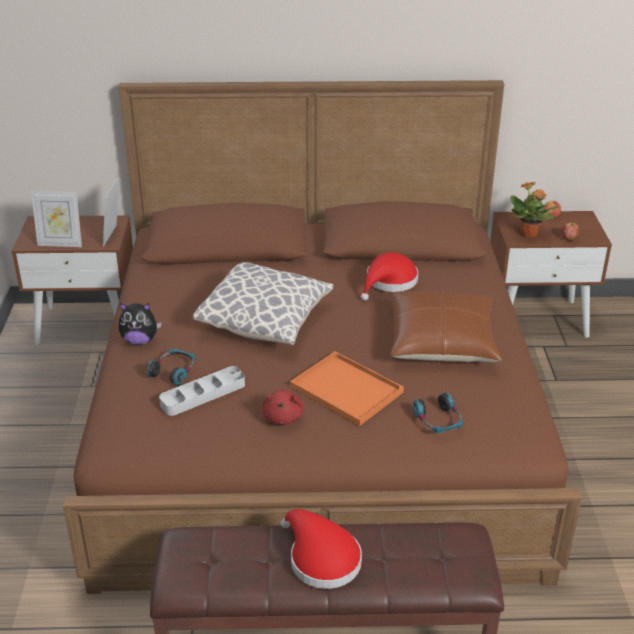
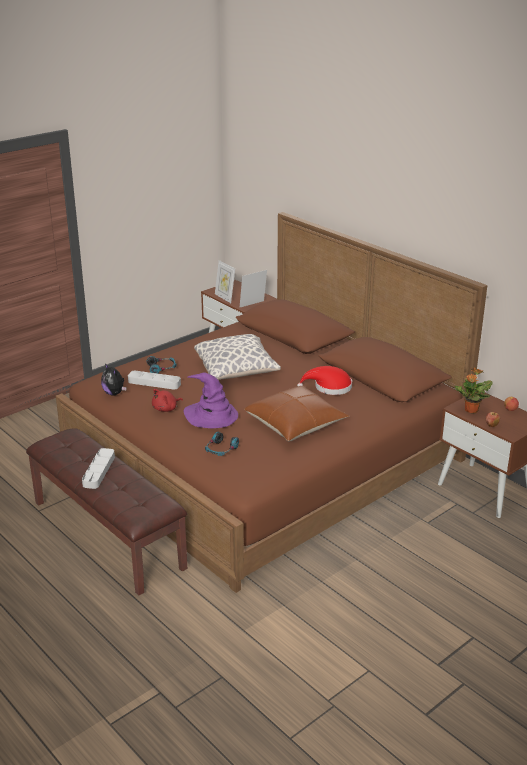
camera: 50 degrees right, 5 degrees down
(140, 340) = (174, 351): plush toy -> plush toy (114, 393)
(321, 559) = (99, 471): red hat -> grey tray
(348, 389) = (211, 415): orange tray -> purple hat

